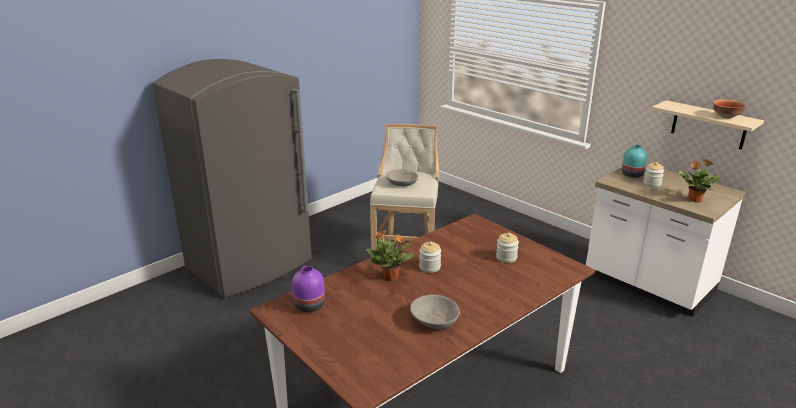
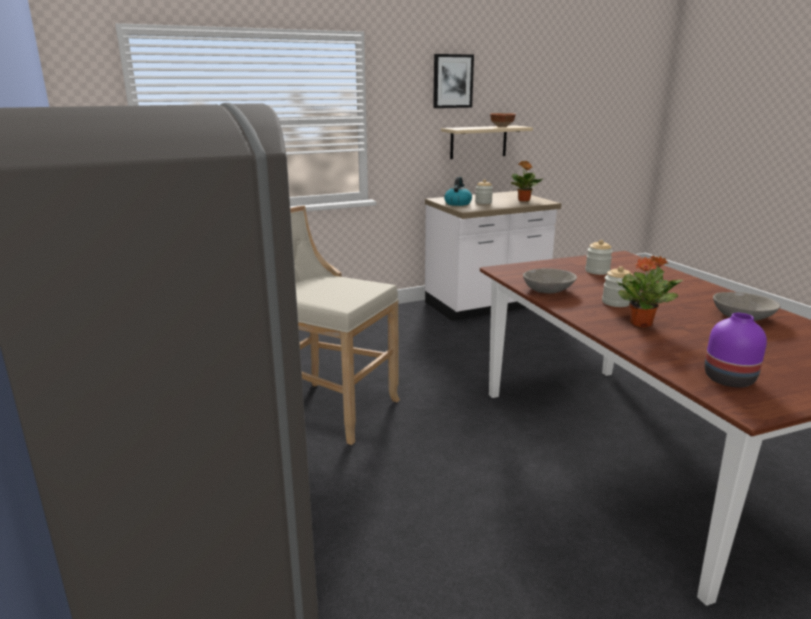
camera: 70 degrees left, 5 degrees down
(402, 183) = (335, 292): grey bowl -> grey bowl (548, 290)
(631, 174) = (457, 203): turquoise vase -> kettle
(687, 57) = (452, 81): none -> picture

